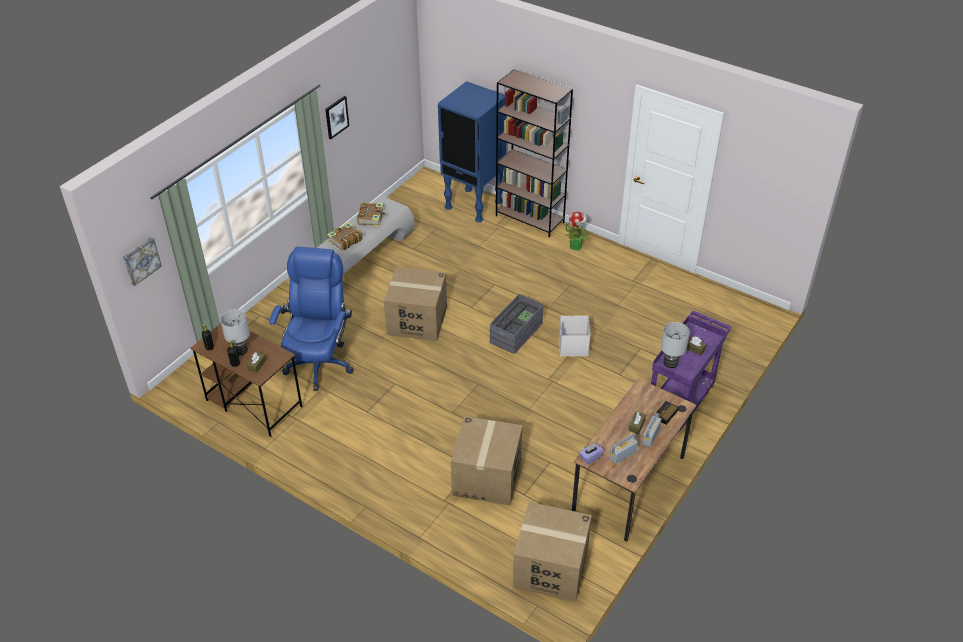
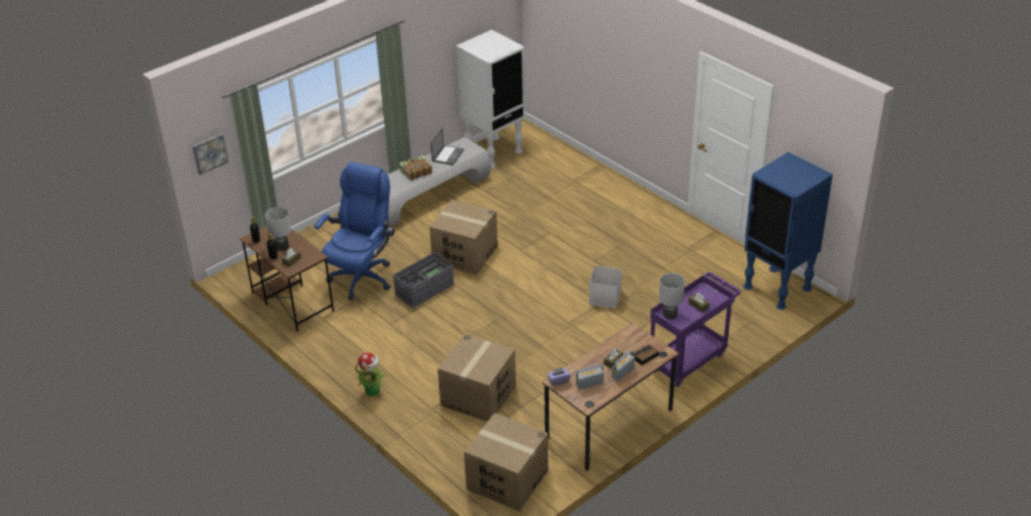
camera: 15 degrees right, 5 degrees down
(336, 117) = (423, 54): picture -> none
(371, 218) = (448, 155): book -> laptop
(407, 205) = (494, 151): none -> white cabinet
(473, 205) = (558, 159): blue cabinet -> blue cabinet (777, 288)
(516, 332) = (555, 278): grey storage box -> grey storage box (424, 289)
(530, 219) = (608, 179): brown bookcase -> none
(576, 246) = (643, 209): potted plant -> potted plant (373, 391)

